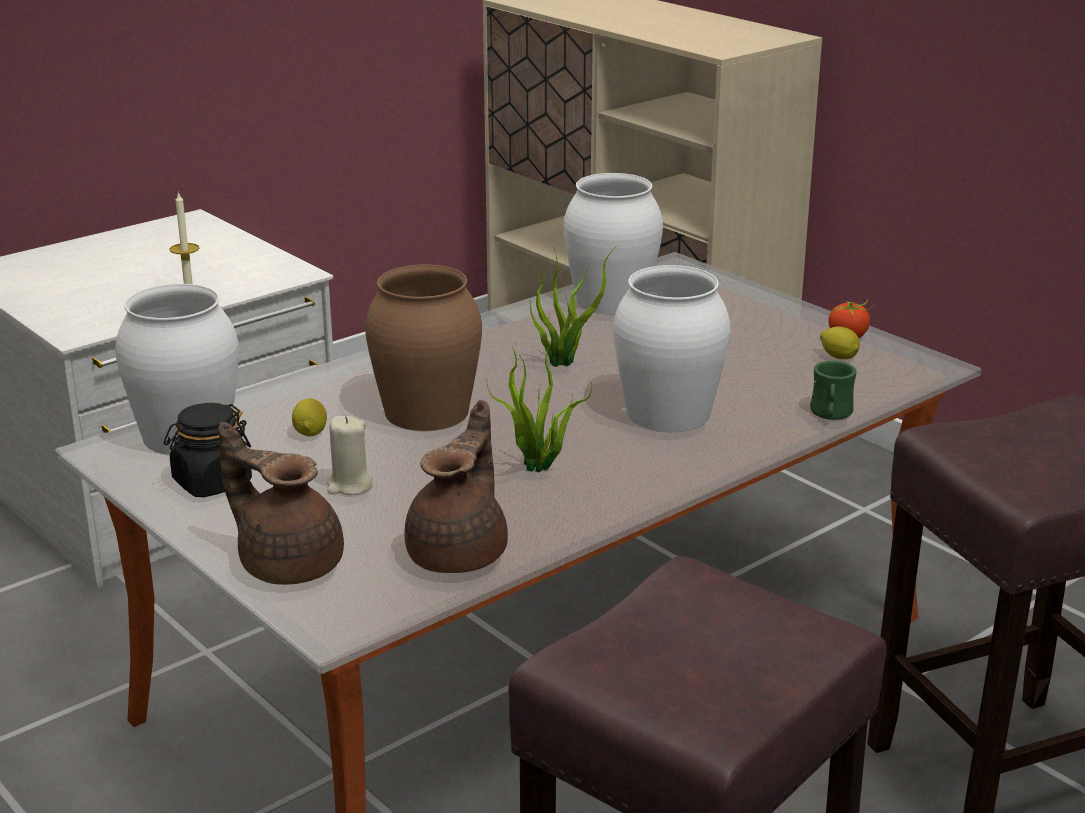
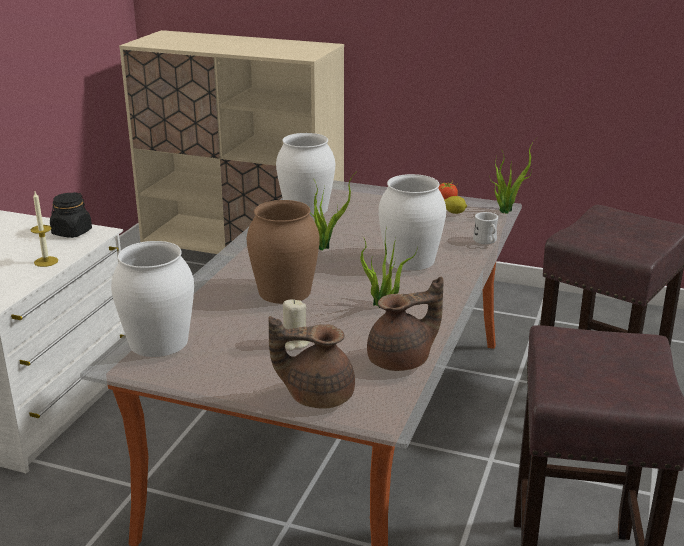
camera: 30 degrees left, 0 degrees up
(212, 483) = (211, 364): black jar -> black jar (72, 232)
(311, 432) = (233, 320): lemon -> none
(460, 553) = (402, 360): brown teapot -> brown teapot turned 75 degrees clockwise
(830, 415) = (486, 242): green mug -> white mug
(935, 372) = (505, 210): none -> potted plant

